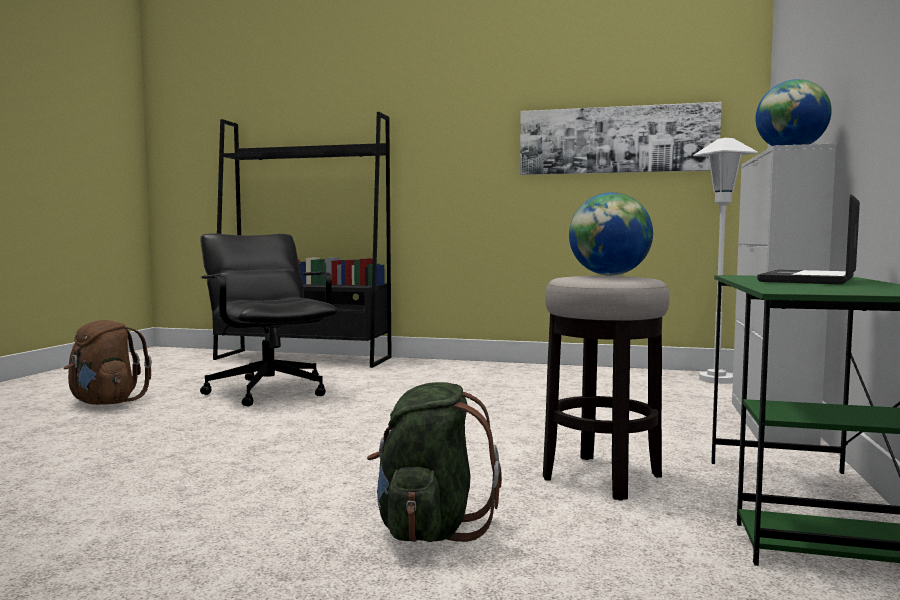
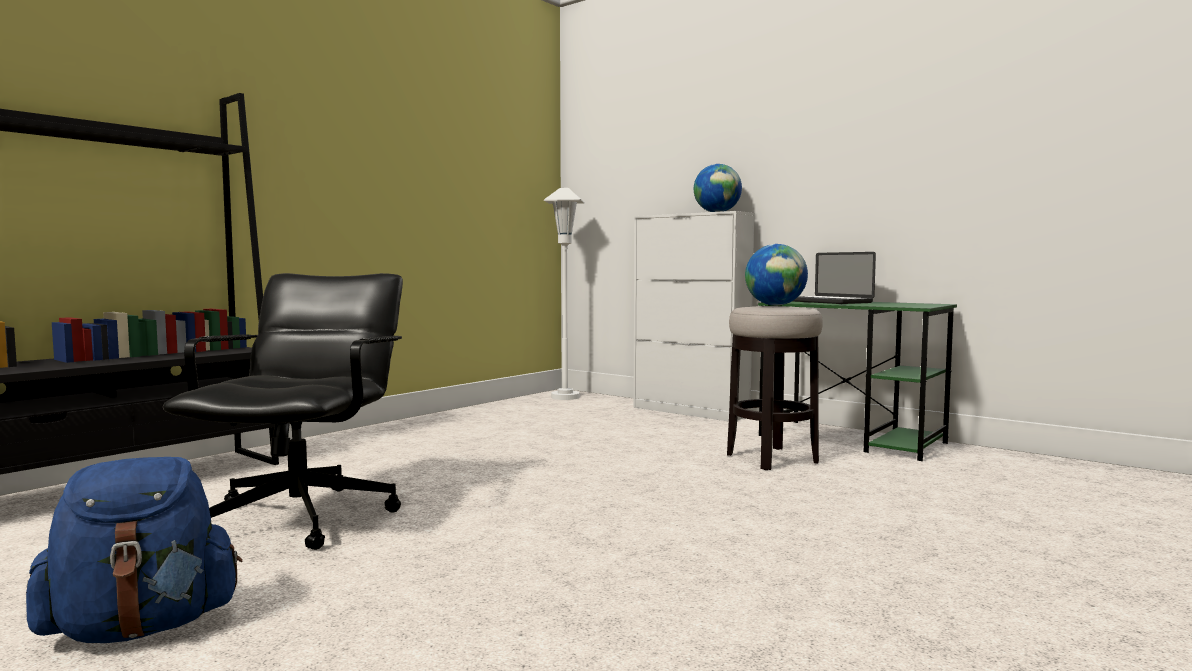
camera: 65 degrees left, 0 degrees up
(105, 402) = (142, 627): brown backpack -> blue backpack
(269, 390) = (302, 518): black office chair -> black office chair turned 105 degrees clockwise
(430, 528) = (850, 508): green backpack -> none
(616, 140) = (468, 175): picture -> none

